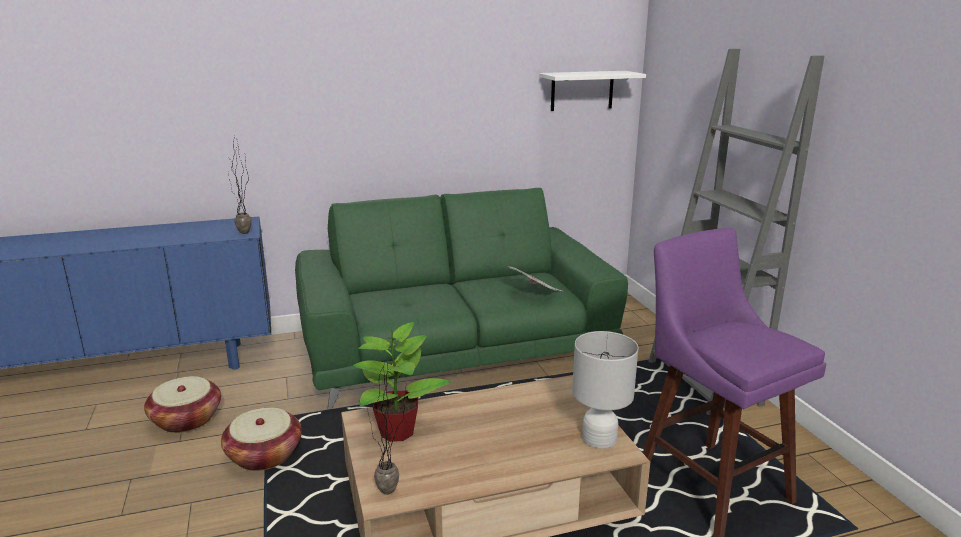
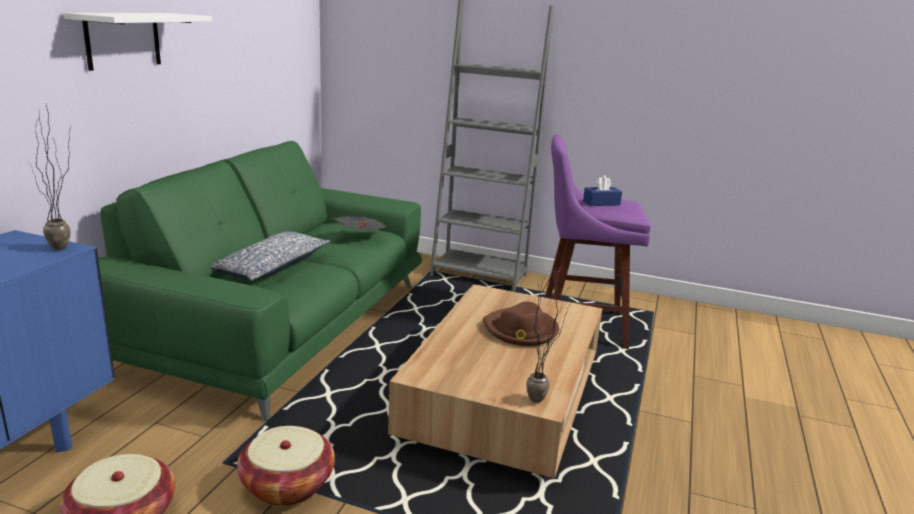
camera: 55 degrees left, 0 degrees up
(397, 431) = (457, 368): potted plant -> none
(423, 293) = (271, 267): none -> pillow
(515, 433) = (521, 330): none -> brown hat
(582, 90) = (287, 40): white shelf -> white shelf (123, 40)
(598, 438) = (560, 310): grey table lamp -> none
(744, 332) = (601, 203): none -> blue tissue box

